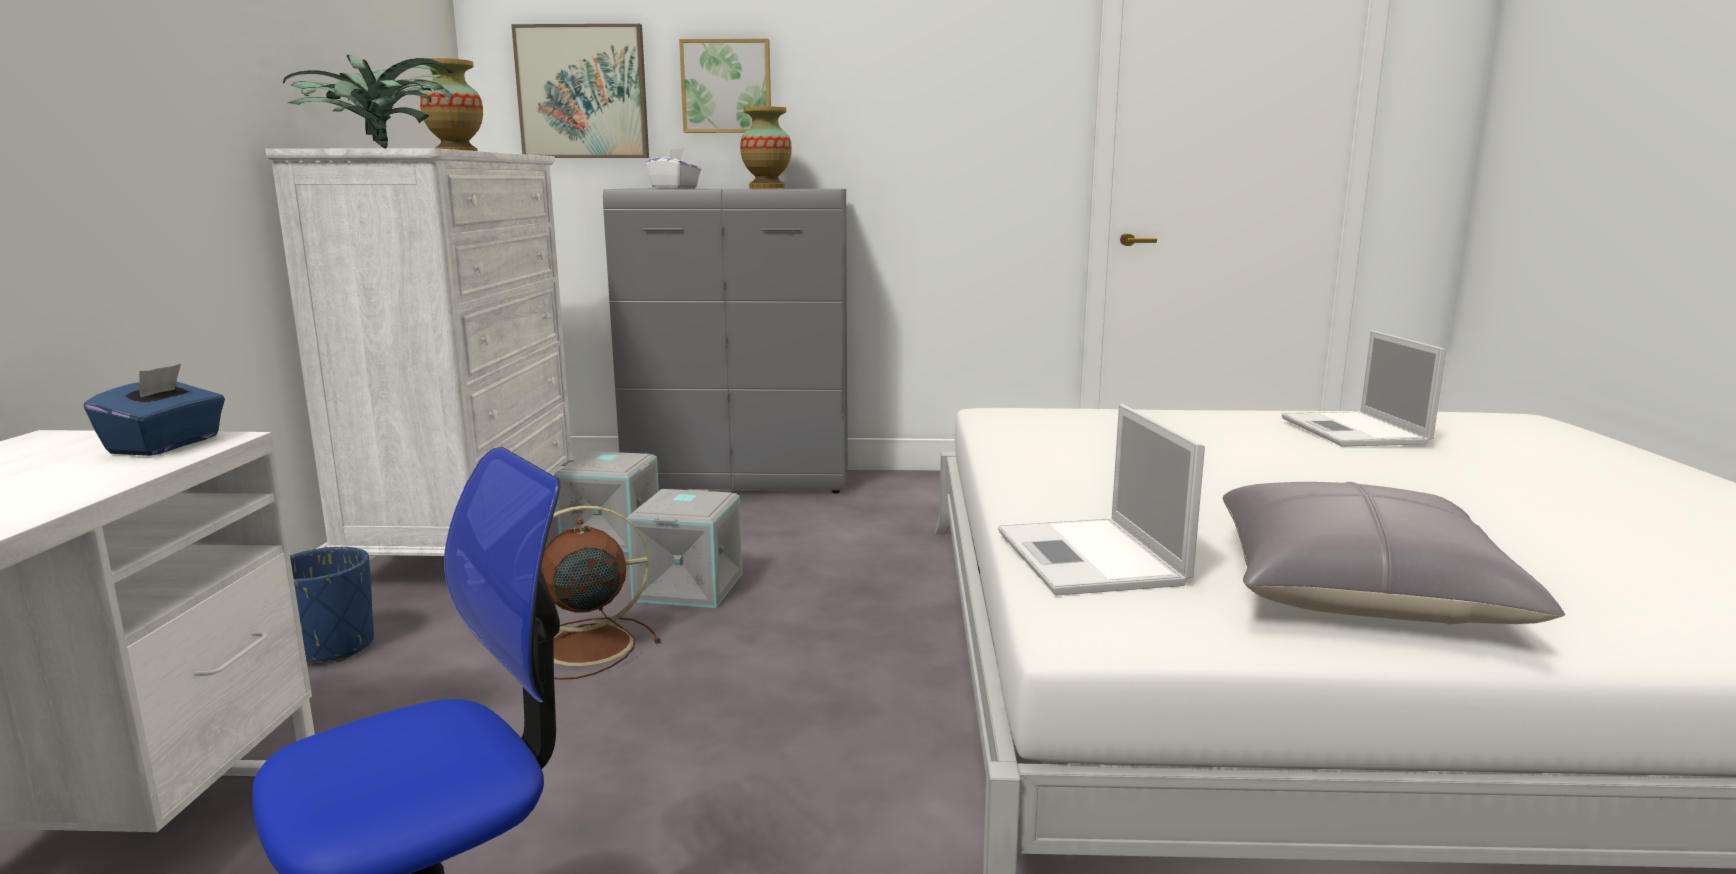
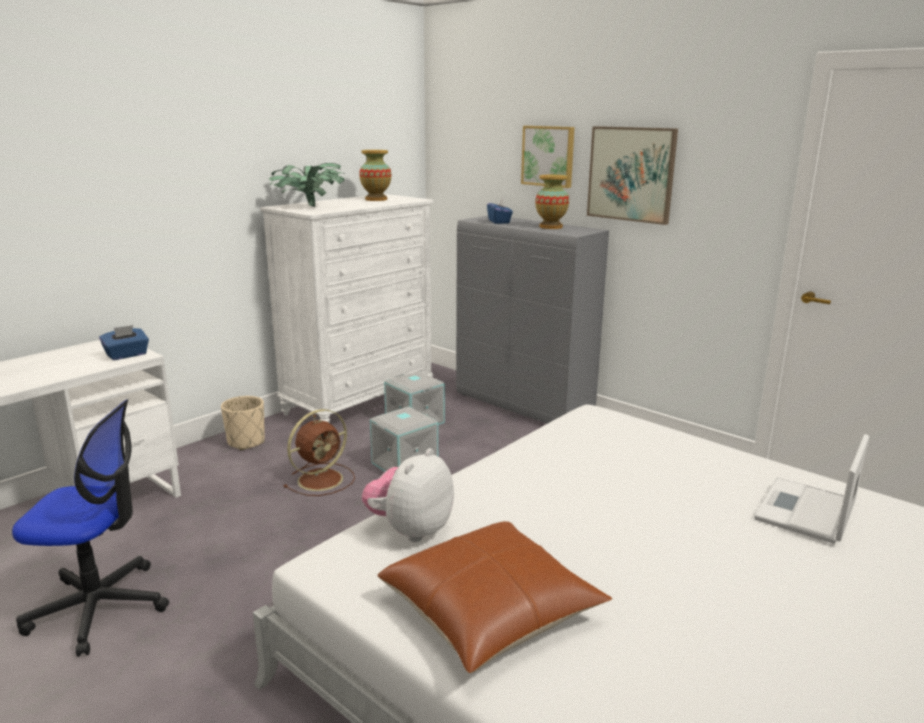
camera: 40 degrees right, 5 degrees up
(331, 648) = (246, 442): blue planter -> beige planter
(583, 92) = (476, 155): picture -> picture (631, 174)
(584, 647) = (322, 479): brown fan -> brown fan turned 120 degrees clockwise
(675, 188) = (499, 222): white tissue box -> blue tissue box
(1091, 559) = (410, 530): laptop -> plush toy
(1360, 590) = (491, 611): grey pillow -> brown pillow

